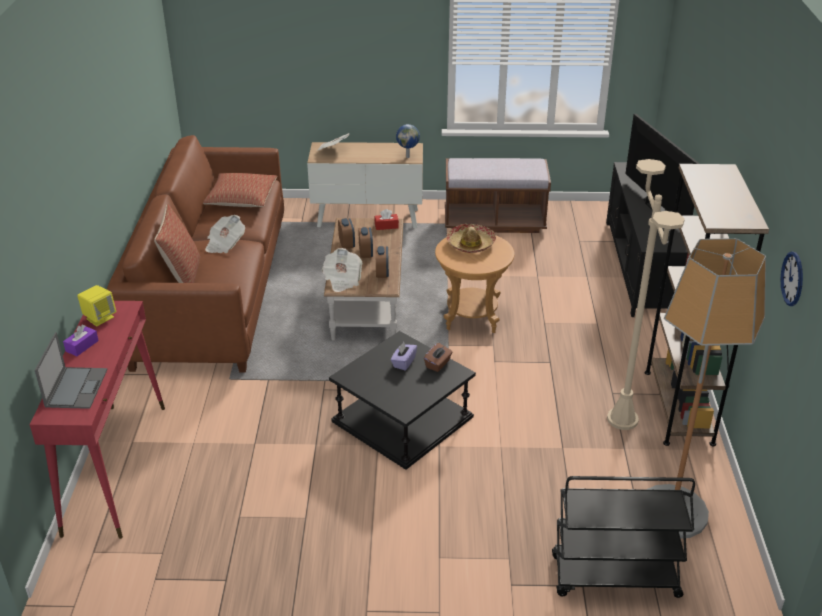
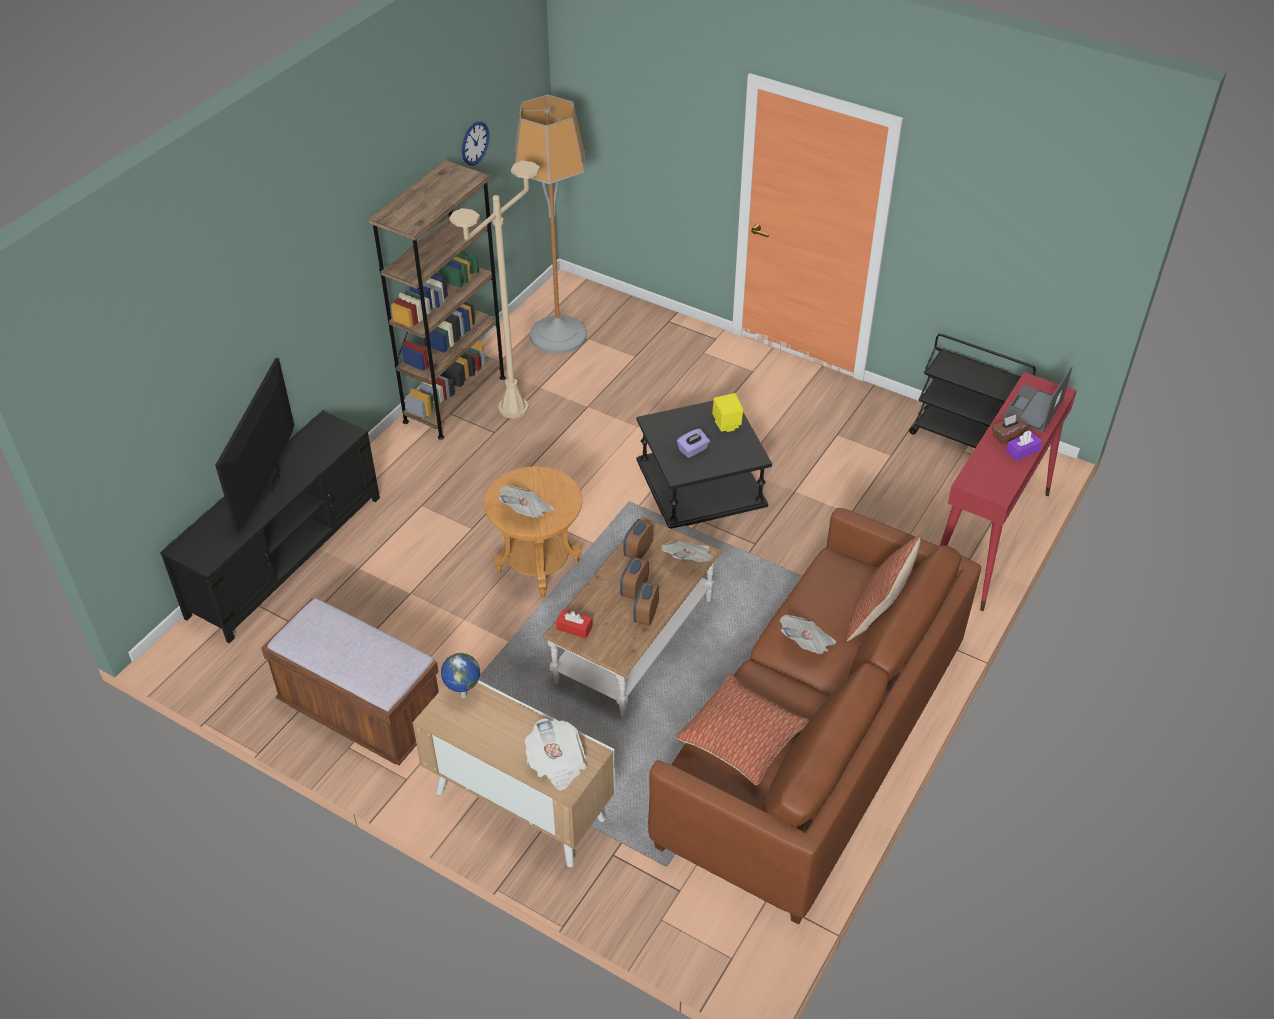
camera: 150 degrees left, 10 degrees up
(100, 318) = (1000, 478): yellow speaker -> yellow speaker (727, 424)
(438, 364) = (663, 436): brown tissue box -> brown tissue box (1007, 436)
(470, 244) = (526, 512): hat -> newspaper
(614, 577) = (643, 317): black cart -> black cart (966, 439)

